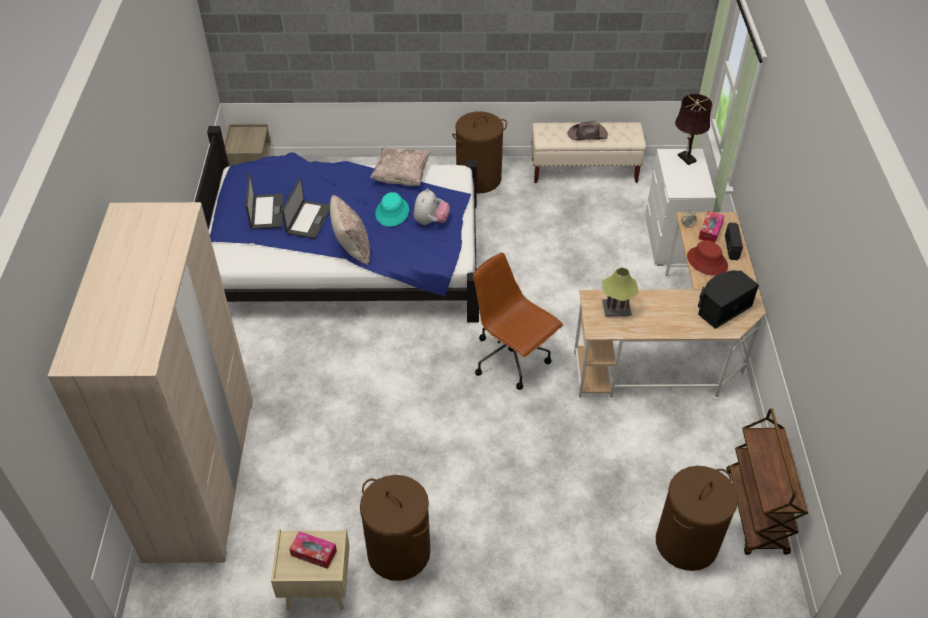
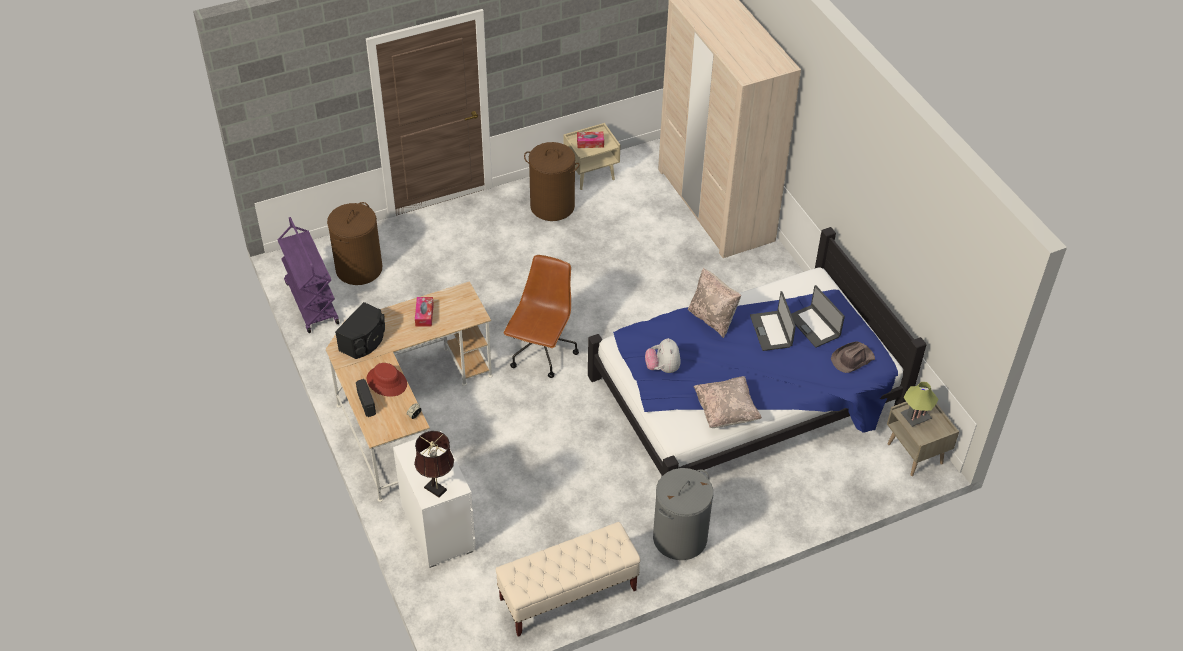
camera: 155 degrees right, 0 degrees up
(392, 212) = (703, 363): turquoise hat -> none
(478, 179) = (679, 537): brown laundry basket -> grey laundry basket
(512, 359) = (541, 353): brown office chair -> brown office chair turned 90 degrees counterclockwise
(588, 135) = (567, 556): brown hat -> brown hat (852, 359)
(616, 309) = (453, 312): table lamp -> table lamp (915, 417)
(710, 231) = (390, 416): tissue box -> tissue box (424, 315)
(756, 512) = (311, 302): brown cart -> purple cart

